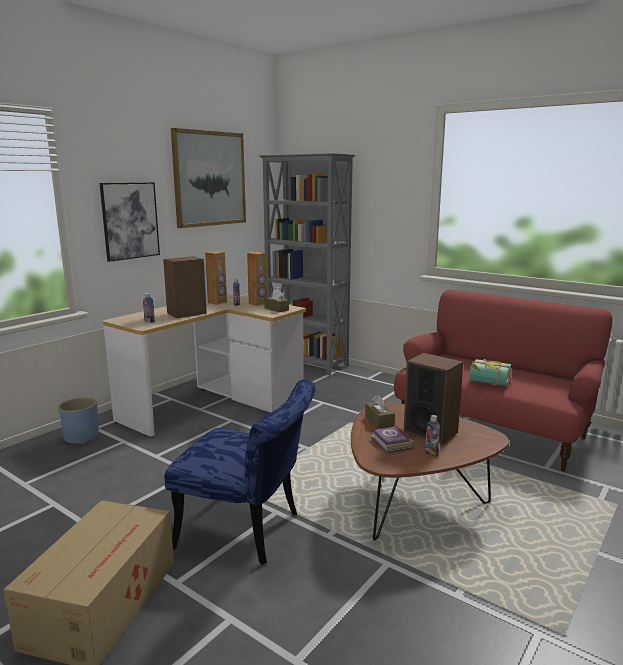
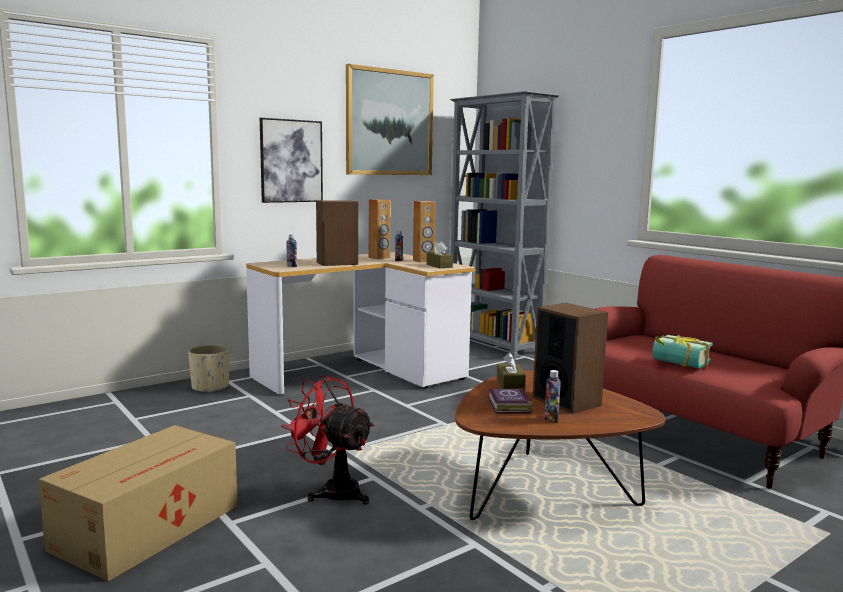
camera: 15 degrees right, 5 degrees down
(81, 437) = (210, 387): blue planter -> beige planter
(248, 531) = (332, 490): blue chair -> red fan

